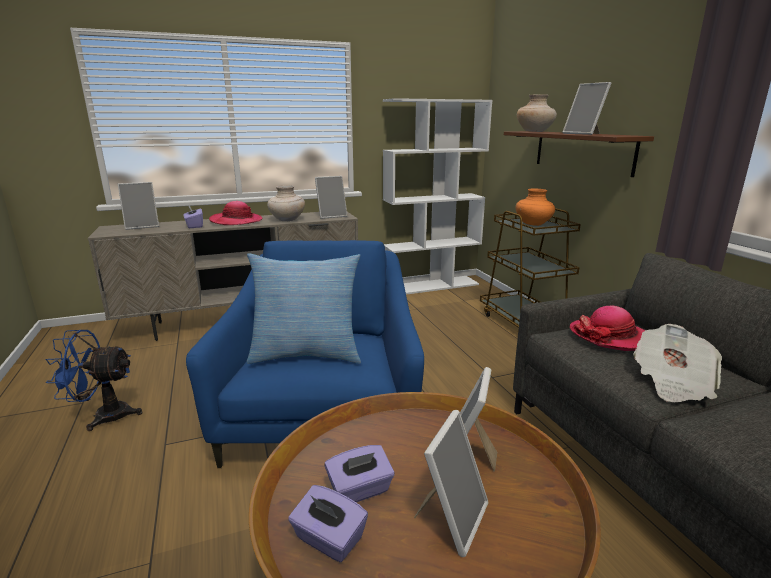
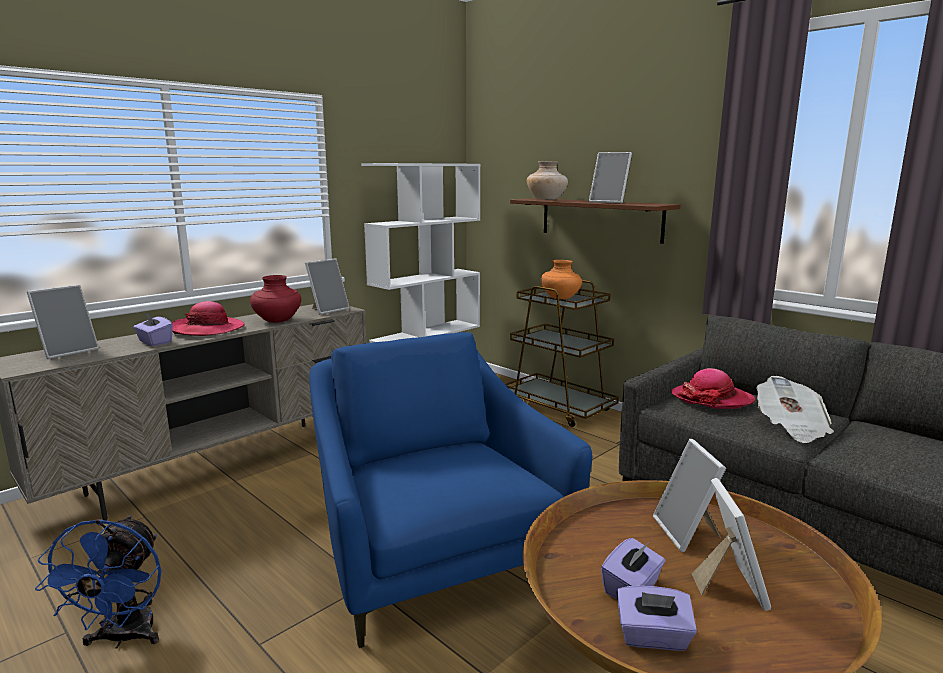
camera: 25 degrees left, 5 degrees down
(103, 416) = (124, 638): blue fan -> blue fan turned 60 degrees counterclockwise
(287, 220) = (277, 320): beige vase -> red vase
(306, 354) = (440, 475): pillow -> none

